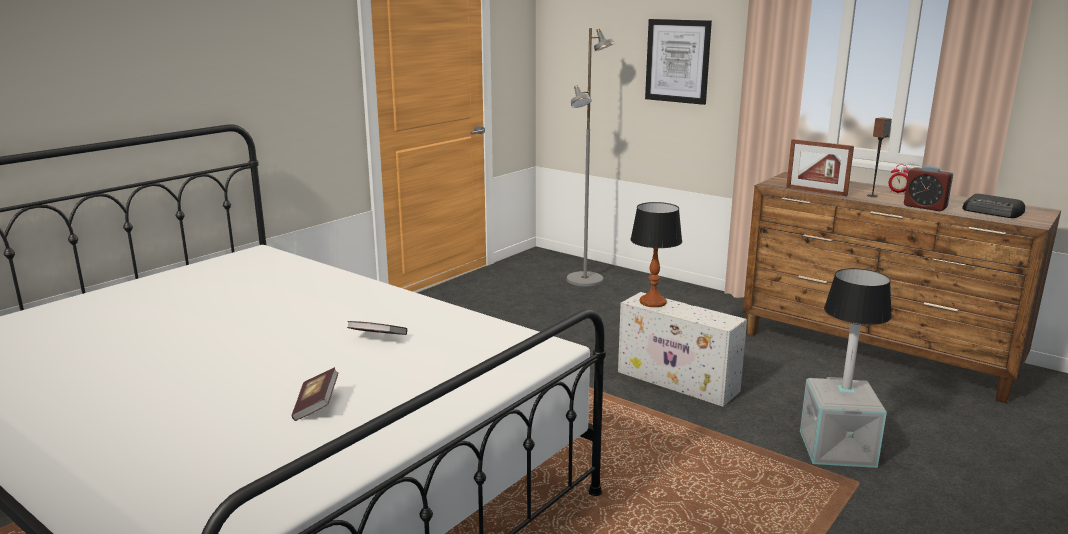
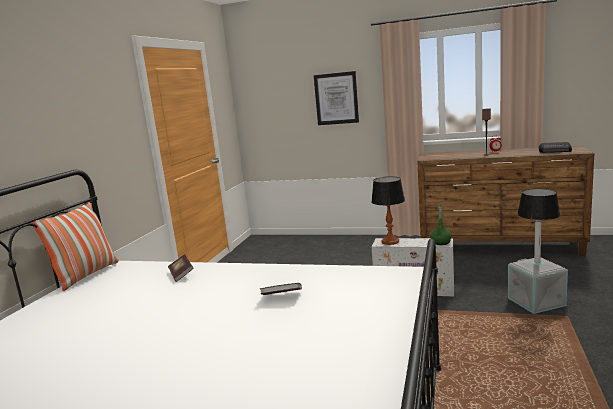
camera: 20 degrees left, 5 degrees down
(222, 258) = (86, 275): none -> pillow
(316, 405) = (299, 352): book -> book (181, 274)
(585, 280) = (301, 246): grey floor lamp -> none
(721, 321) = (441, 242): none -> green bottle
(816, 191) = (455, 158): picture frame -> none
(925, 207) = (521, 154): alarm clock -> none

